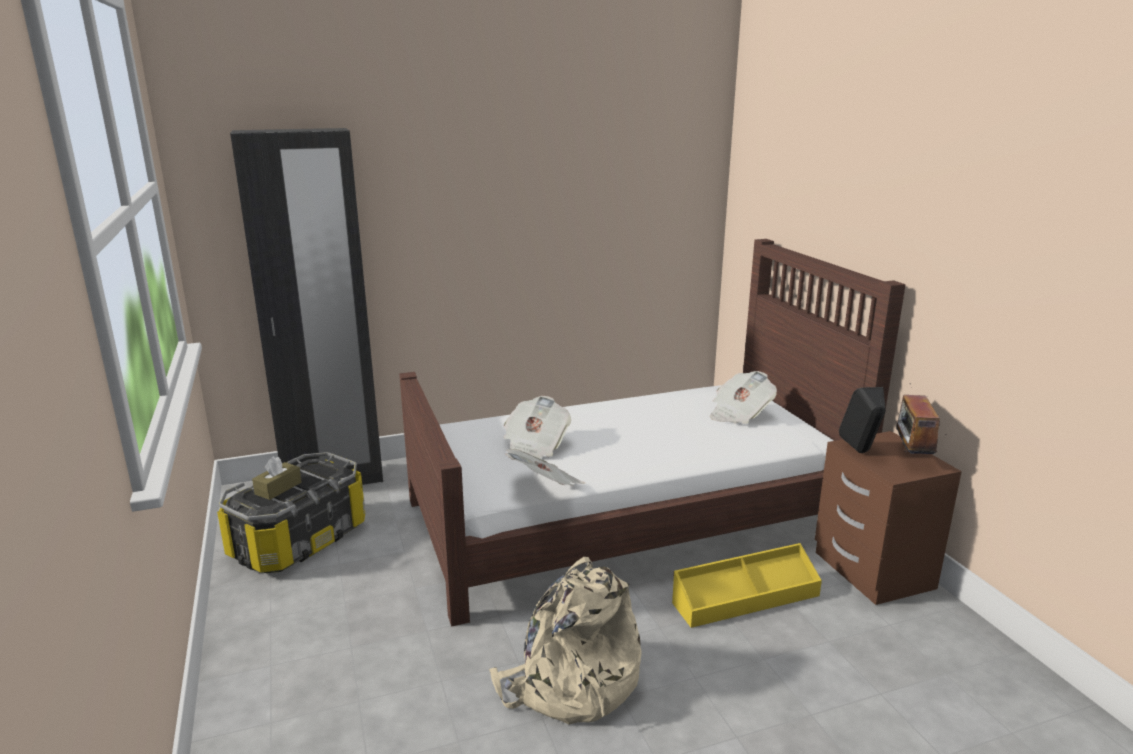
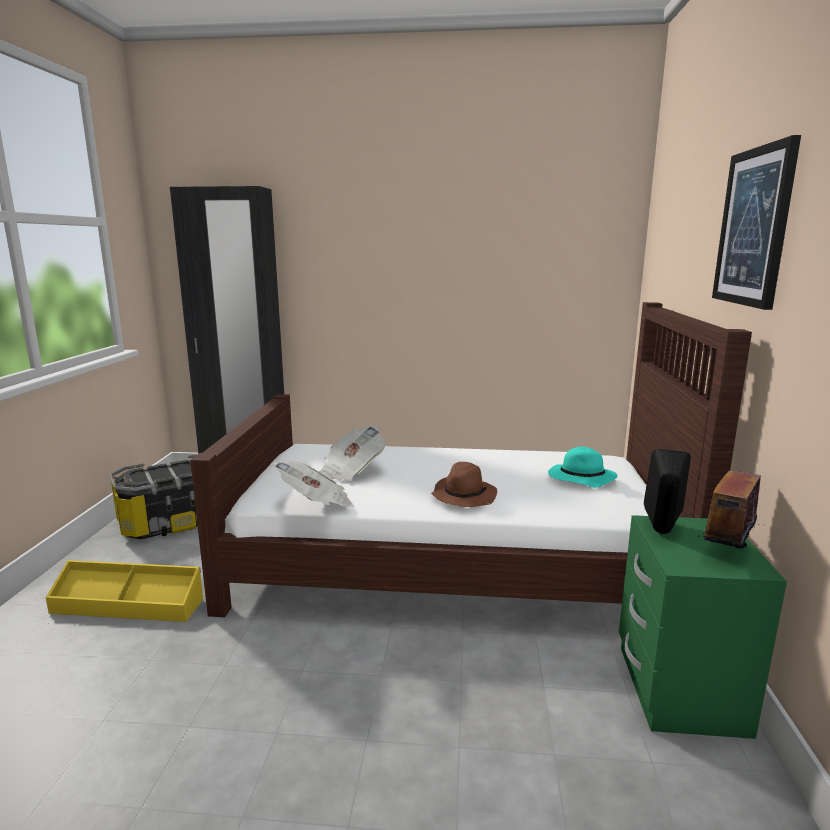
camera: 25 degrees right, 5 degrees down
(278, 488) = (161, 472): brown tissue box -> none
(570, 683) = (246, 701): beige backpack -> none
(664, 450) = (463, 496): none -> brown hat
(739, 414) = (580, 479): newspaper -> turquoise hat
(745, 598) = (496, 673): yellow storage box -> yellow storage box (128, 605)
(873, 570) = (680, 689): brown nightstand -> green nightstand
(894, 197) = (754, 227): none -> picture

